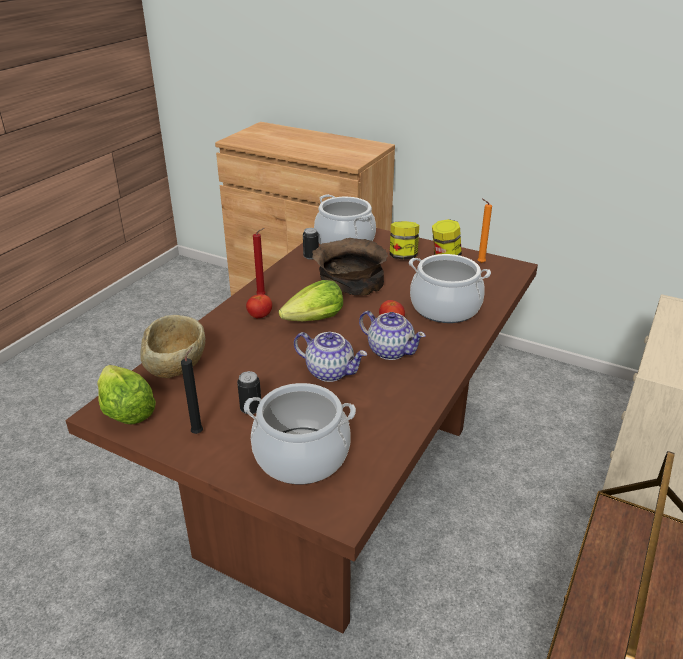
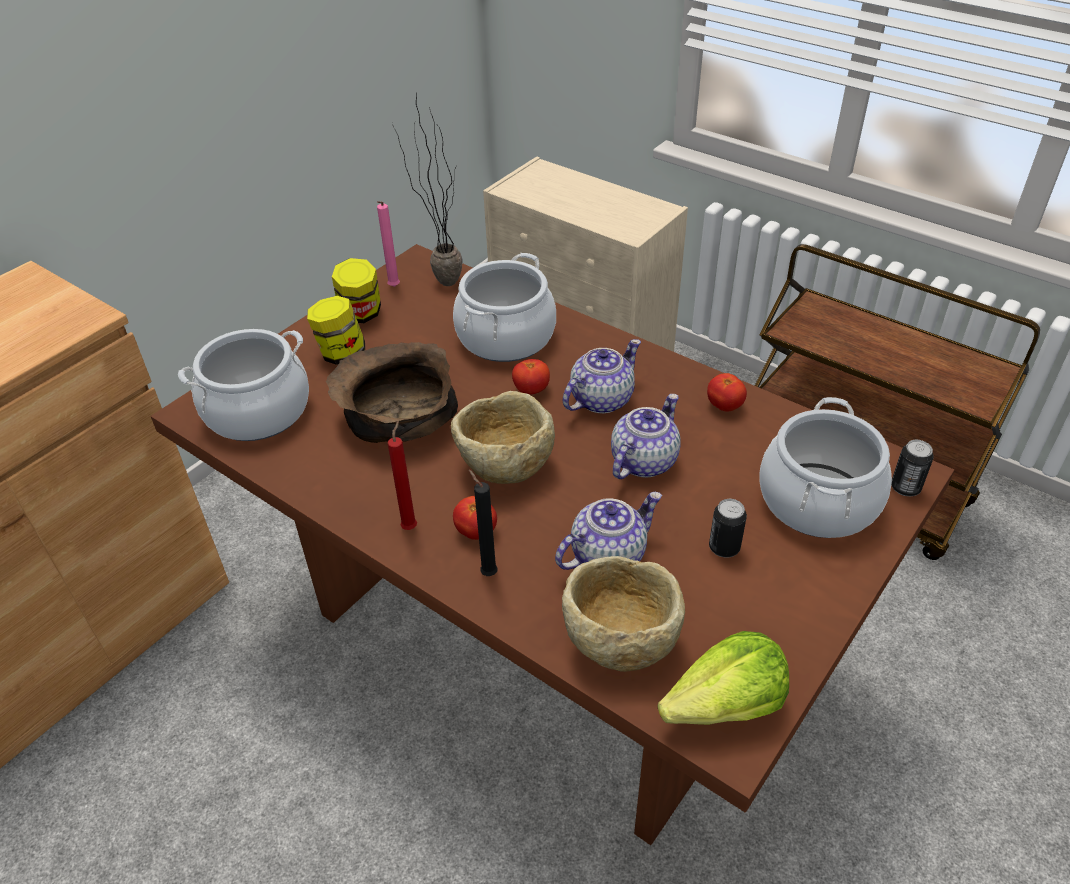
camera: 80 degrees left, 10 degrees up
(199, 432) = (776, 606): black candle -> black candle (487, 572)
(243, 362) = (608, 555): none -> teapot
(311, 256) = (292, 457): can -> can (905, 488)
(315, 320) = (504, 467): lettuce -> beige bowl
(401, 408) = (724, 406): none -> tomato
(479, 263) = (393, 287): orange candle -> pink candle
(497, 277) = (439, 280): none -> potted plant

